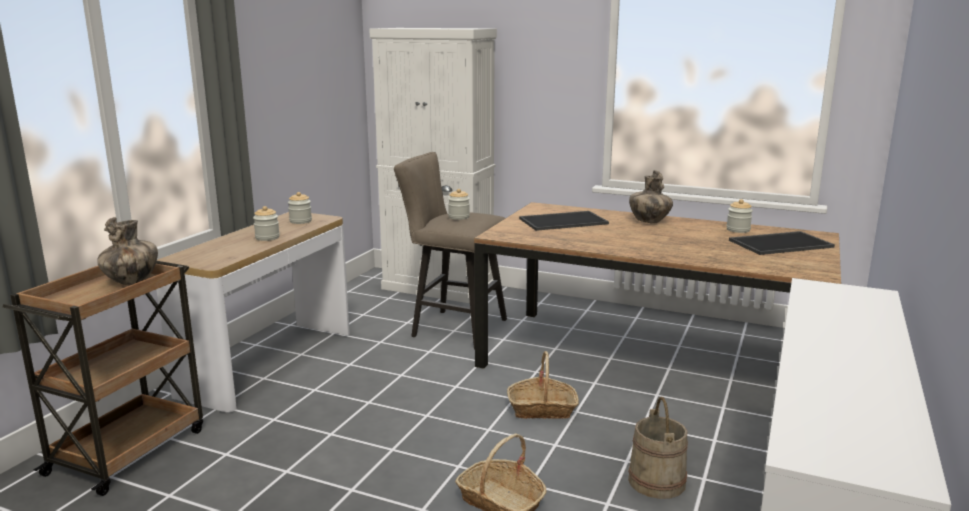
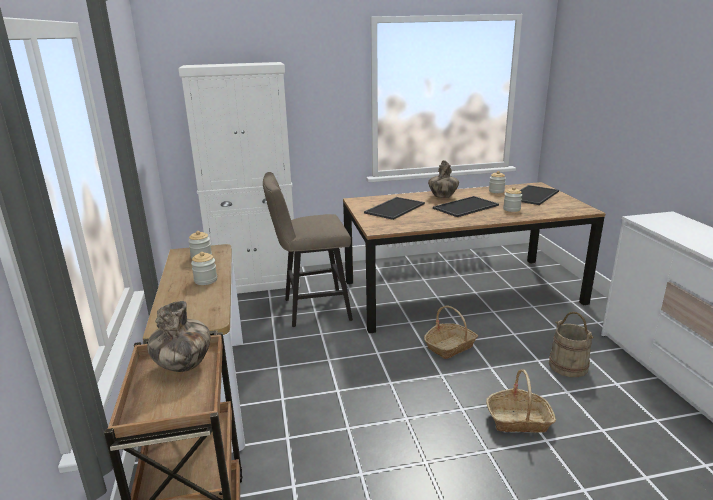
camera: 35 degrees left, 5 degrees up
(459, 217) = (315, 222): jar -> jar (511, 209)
(651, 237) = (466, 207): none -> tray

